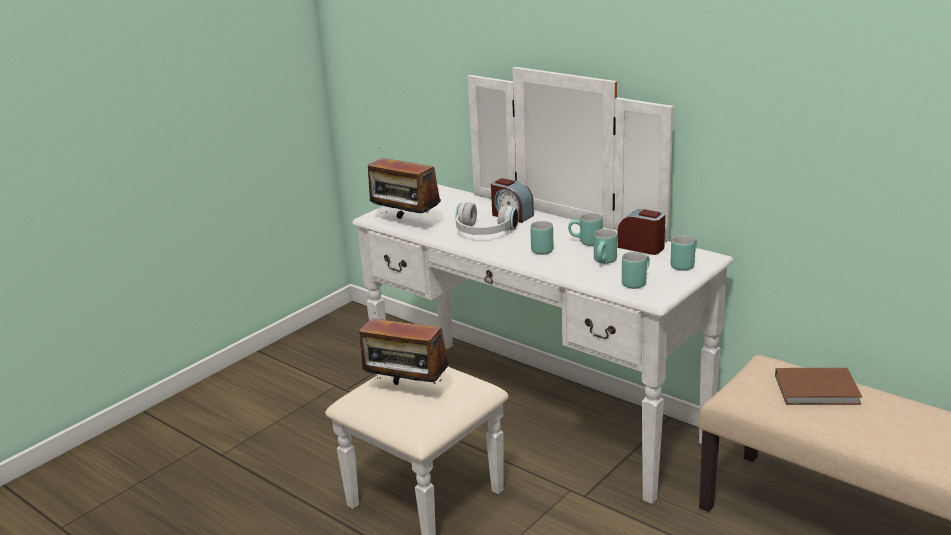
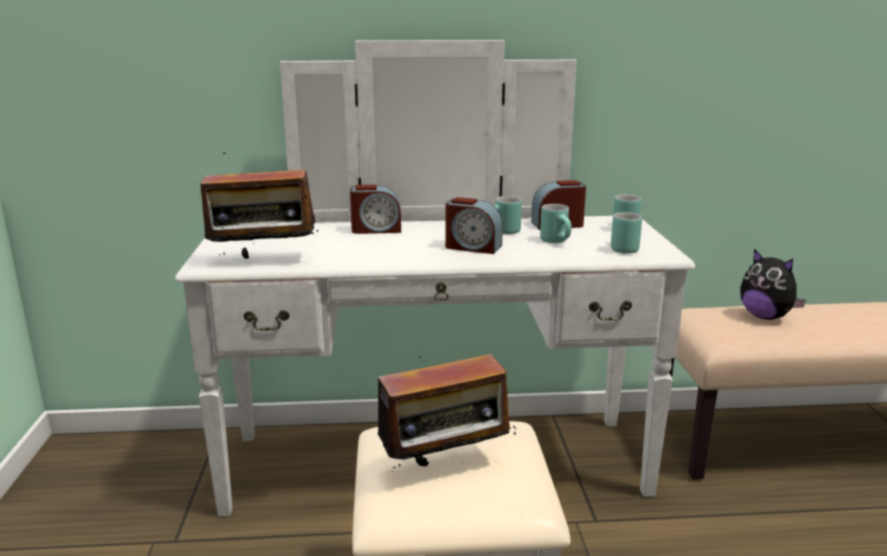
camera: 45 degrees left, 5 degrees down
(483, 232) = (379, 248): white headphones -> none
(539, 249) = (472, 247): turquoise mug -> alarm clock
(819, 390) = (765, 316): brown book -> plush toy

